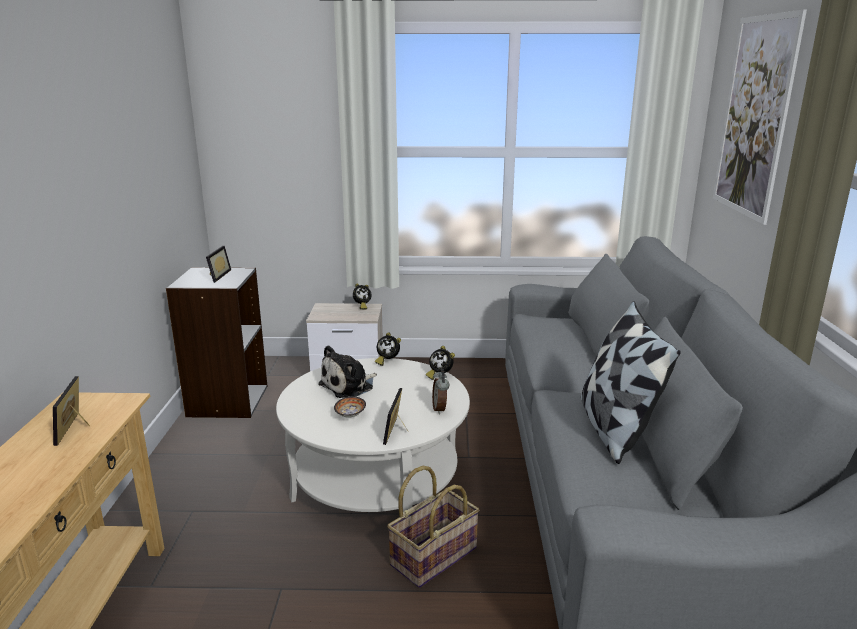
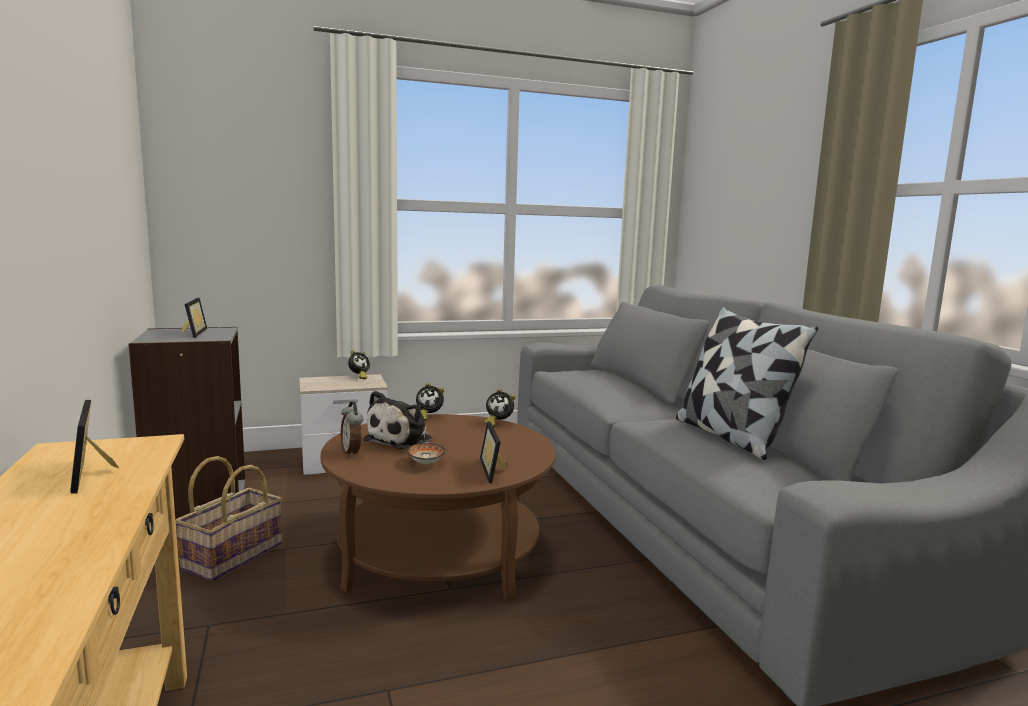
camera: 20 degrees left, 10 degrees down
(376, 479) = (439, 553): white coffee table -> brown coffee table
(433, 555) = (555, 617): basket -> basket (232, 555)
(440, 409) = (525, 448): alarm clock -> alarm clock (352, 452)
(754, 117) = (748, 167): picture -> none

